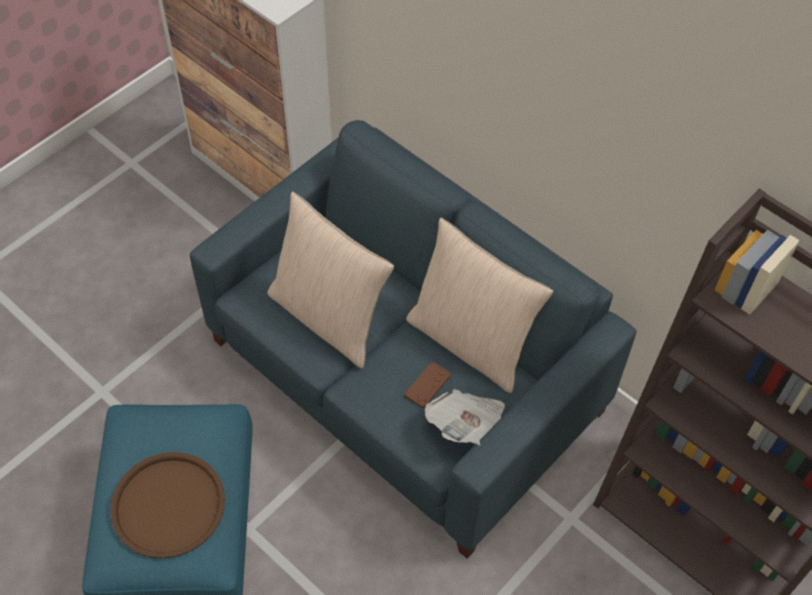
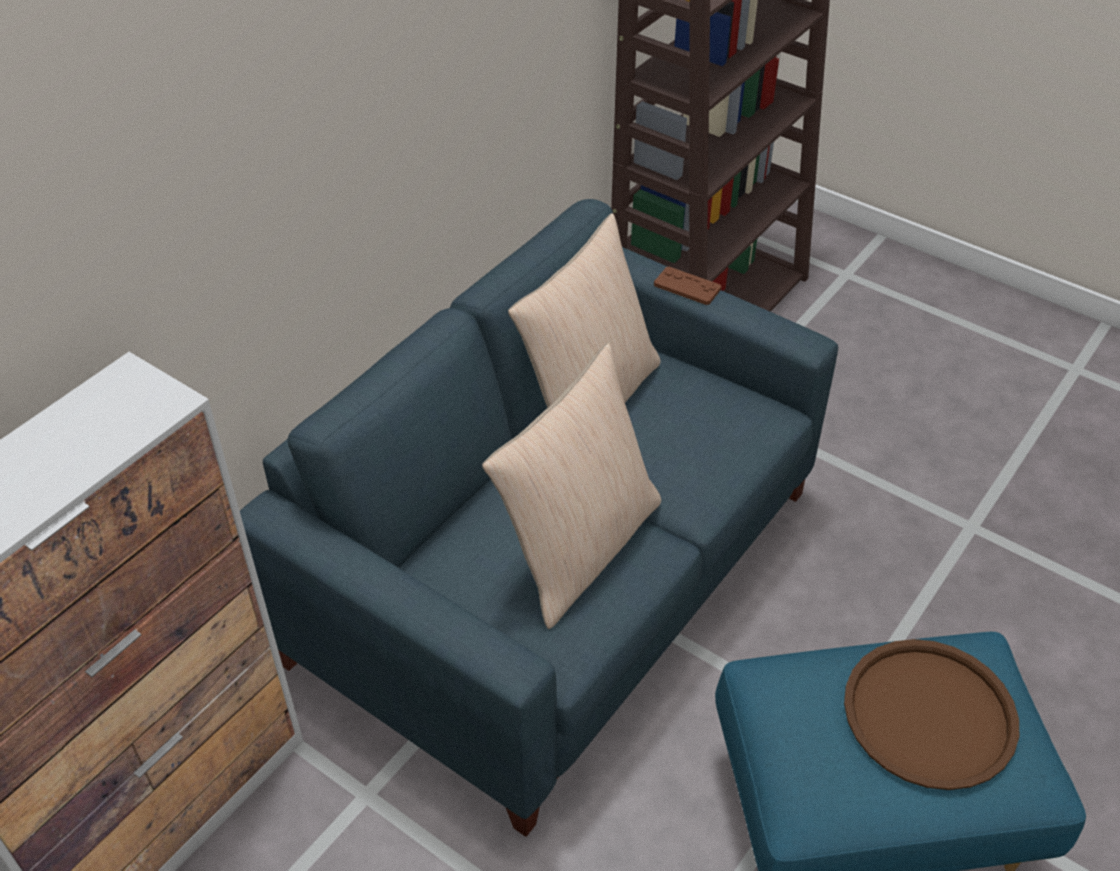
camera: 95 degrees left, 10 degrees down
(427, 385) = (671, 432): brown game controller -> brown game controller (687, 287)
(469, 428) = (721, 392): newspaper -> none

